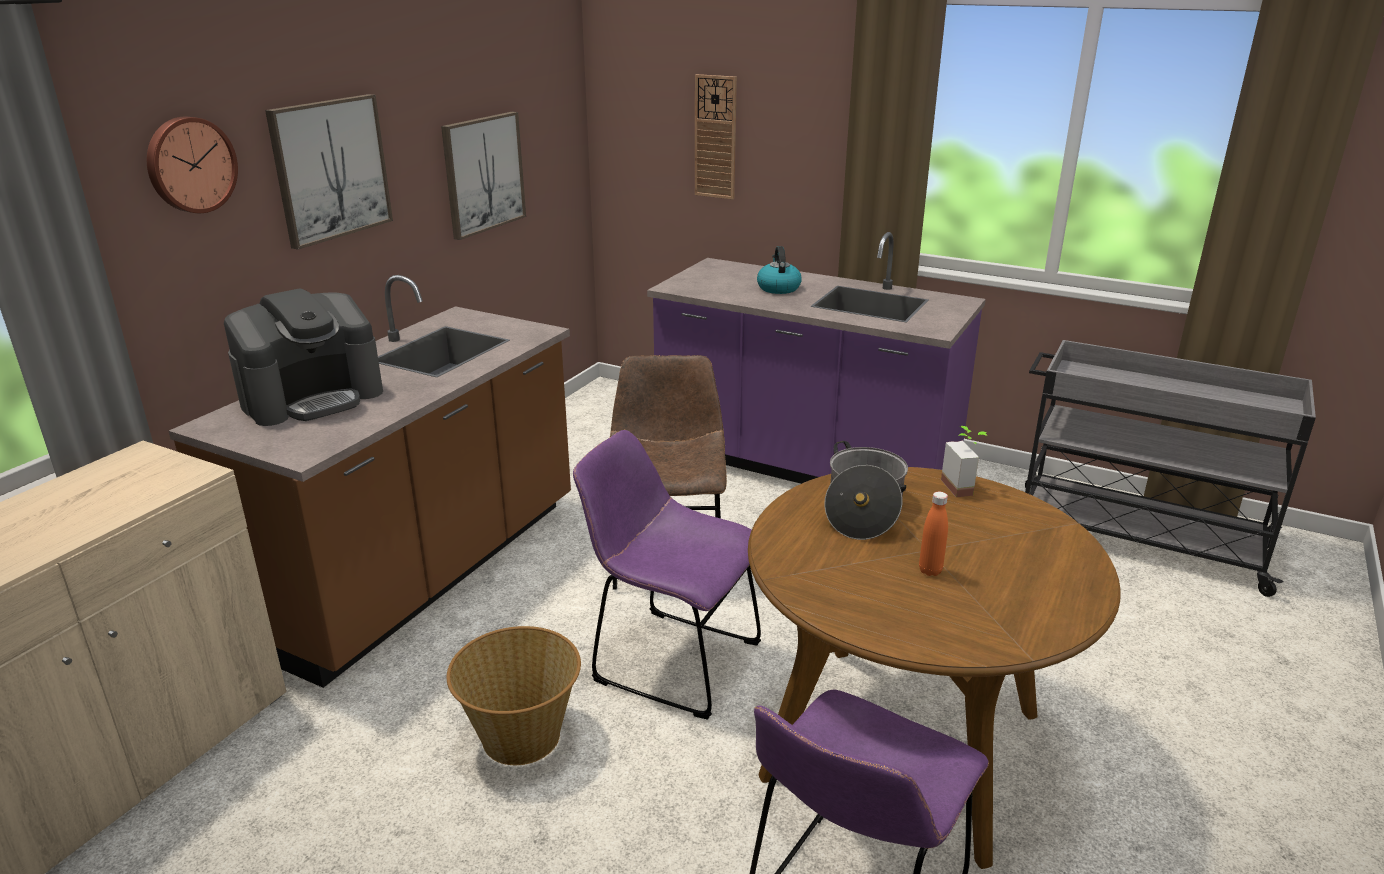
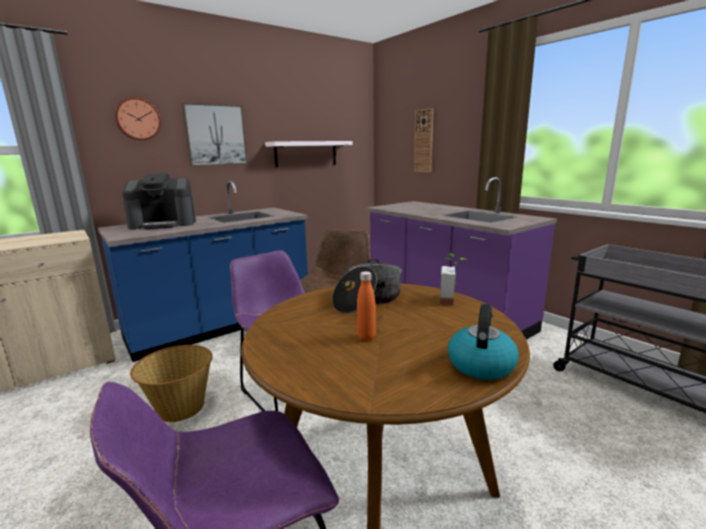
camera: 25 degrees right, 10 degrees down
(422, 572) = (222, 325): brown counter -> blue counter
(483, 174) = (306, 153): picture -> white shelf
(778, 288) = (433, 209): kettle -> kettle (480, 364)

